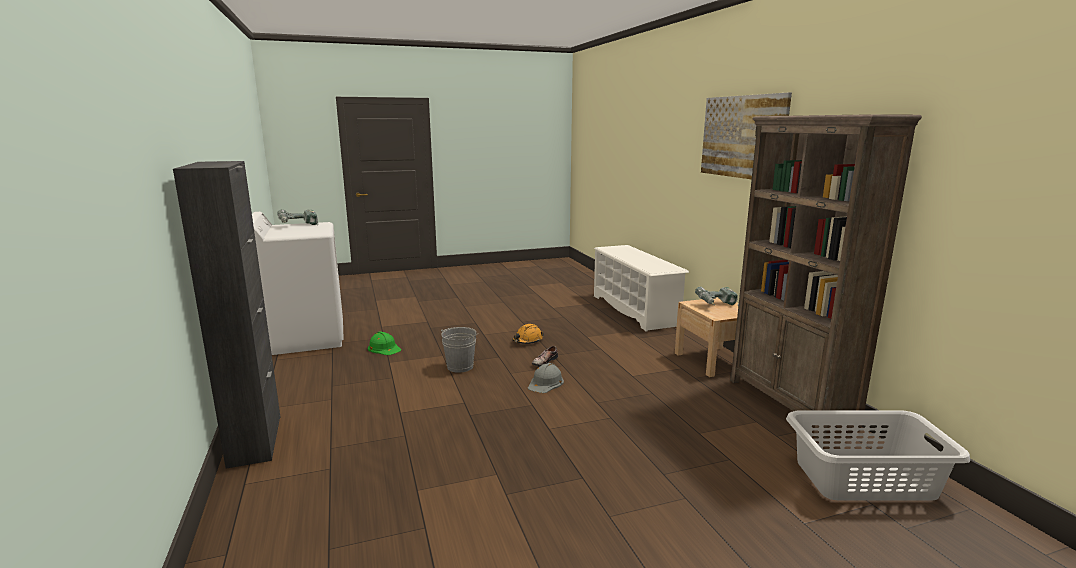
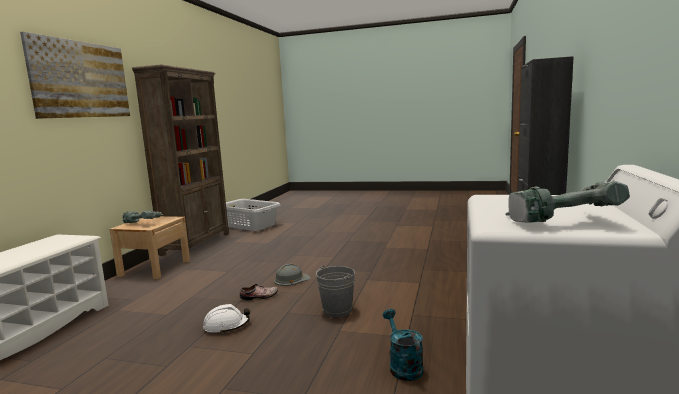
camera: 145 degrees left, 5 degrees down
(384, 348) = (403, 366): green hard hat -> turquoise watering can
(527, 340) = (226, 326): orange hard hat -> white hard hat

